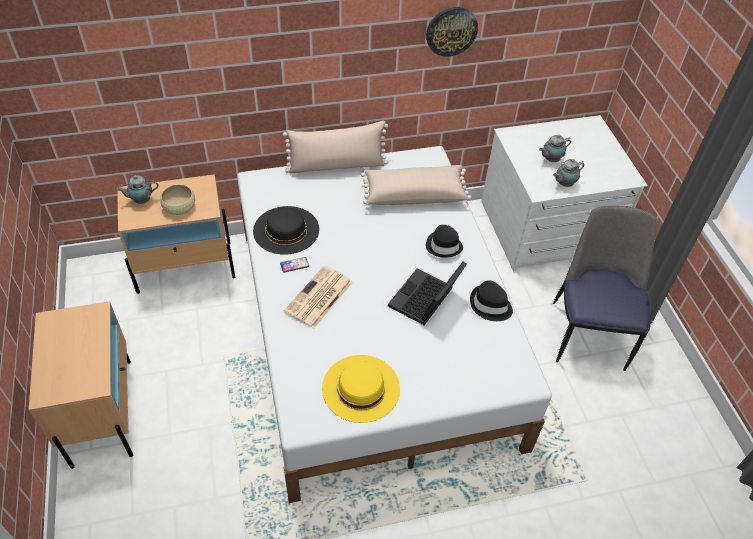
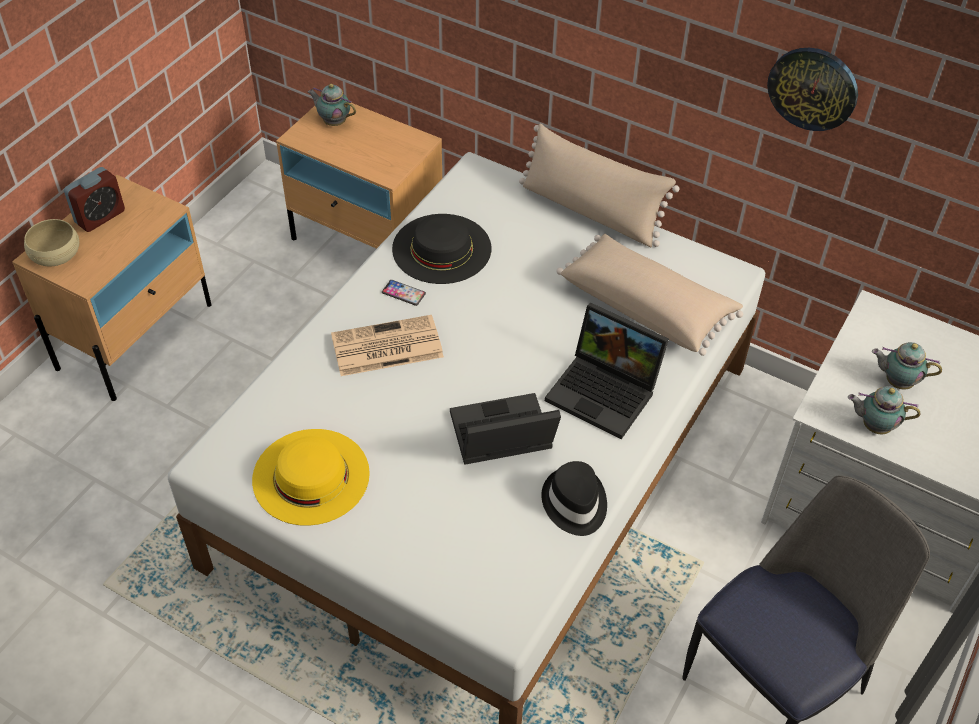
camera: 45 degrees right, 0 degrees up
(57, 343) = (100, 217): none -> alarm clock
(179, 207) = (363, 152): beige bowl -> beige bowl (56, 254)
(444, 246) = (606, 392): black hat -> laptop

